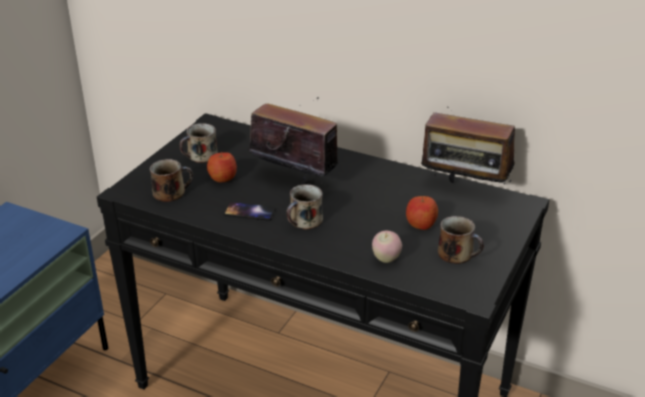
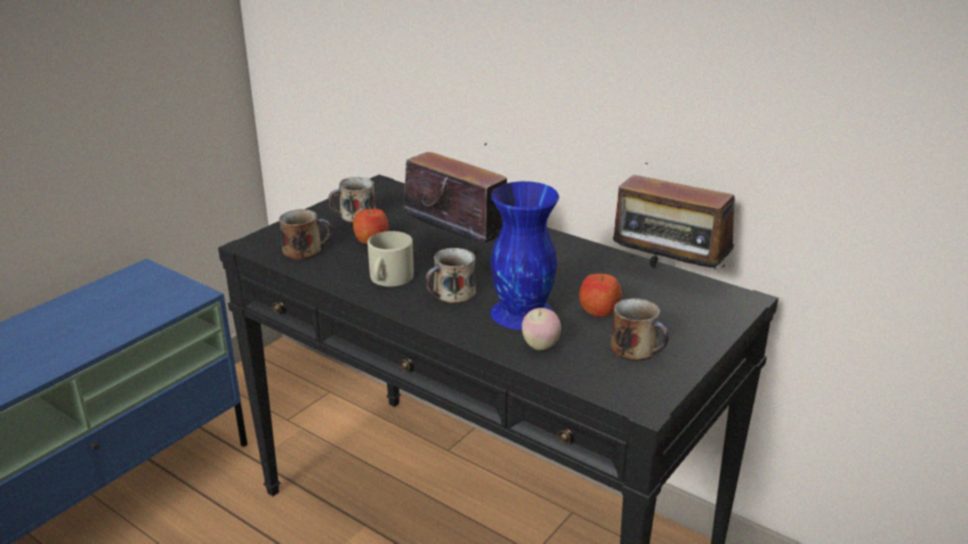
camera: 10 degrees right, 5 degrees down
(249, 212) = (389, 278): phone -> beige mug
(364, 231) = (523, 312): none -> blue vase

